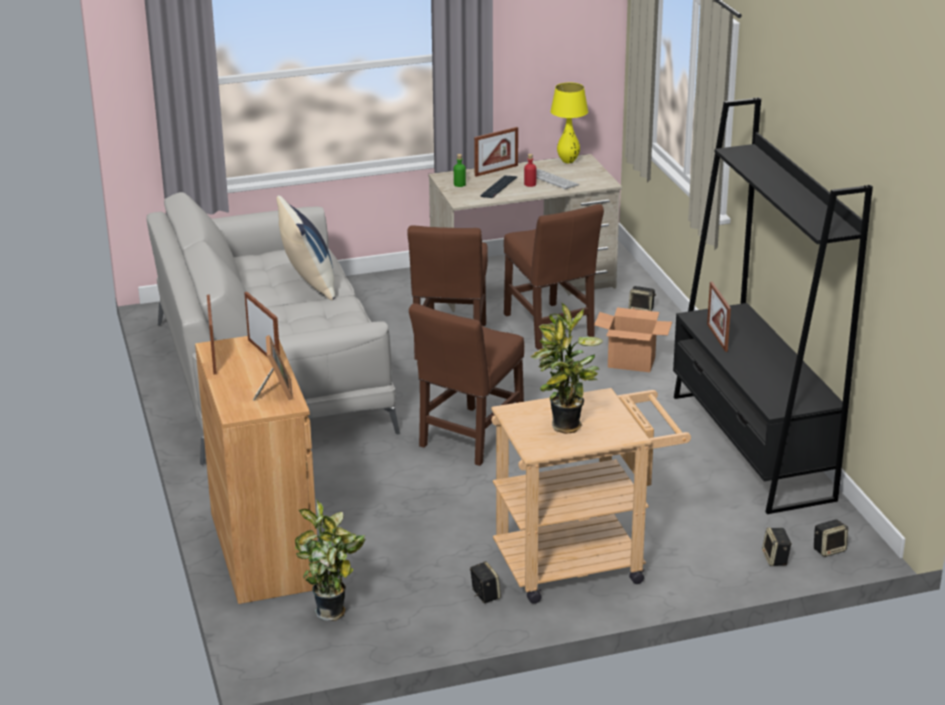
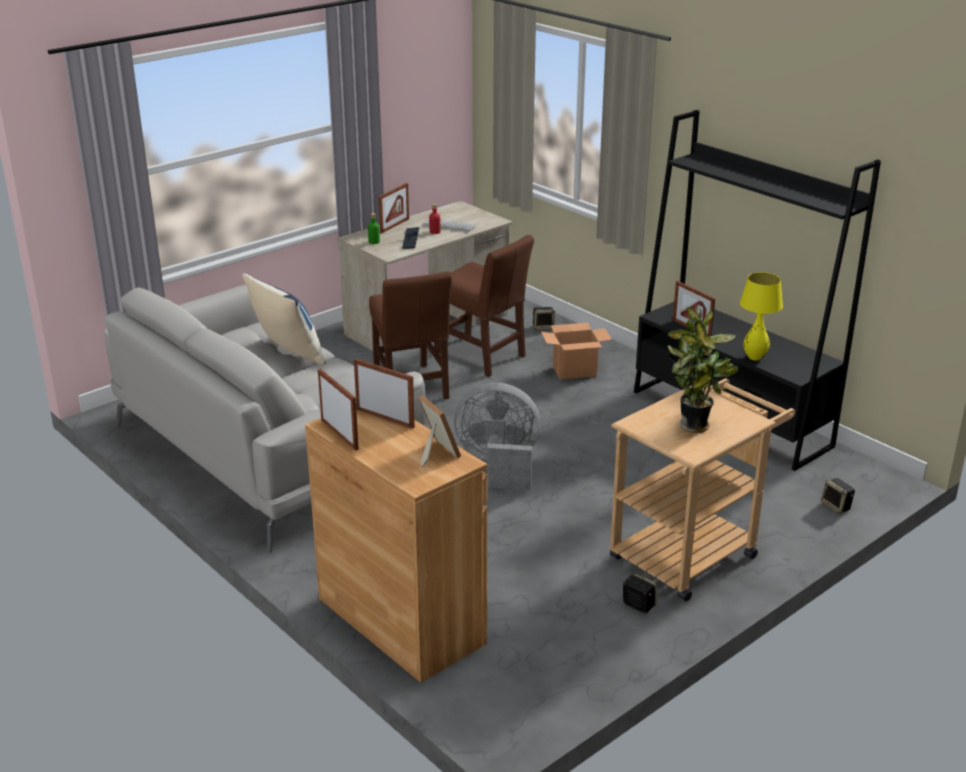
camera: 25 degrees left, 0 degrees up
(333, 613) = (520, 664): potted plant -> none
(470, 438) = (499, 466): brown chair -> grey fan
(568, 161) = (448, 209): yellow table lamp -> yellow table lamp (755, 358)
(829, 549) = (867, 488): speaker -> none

